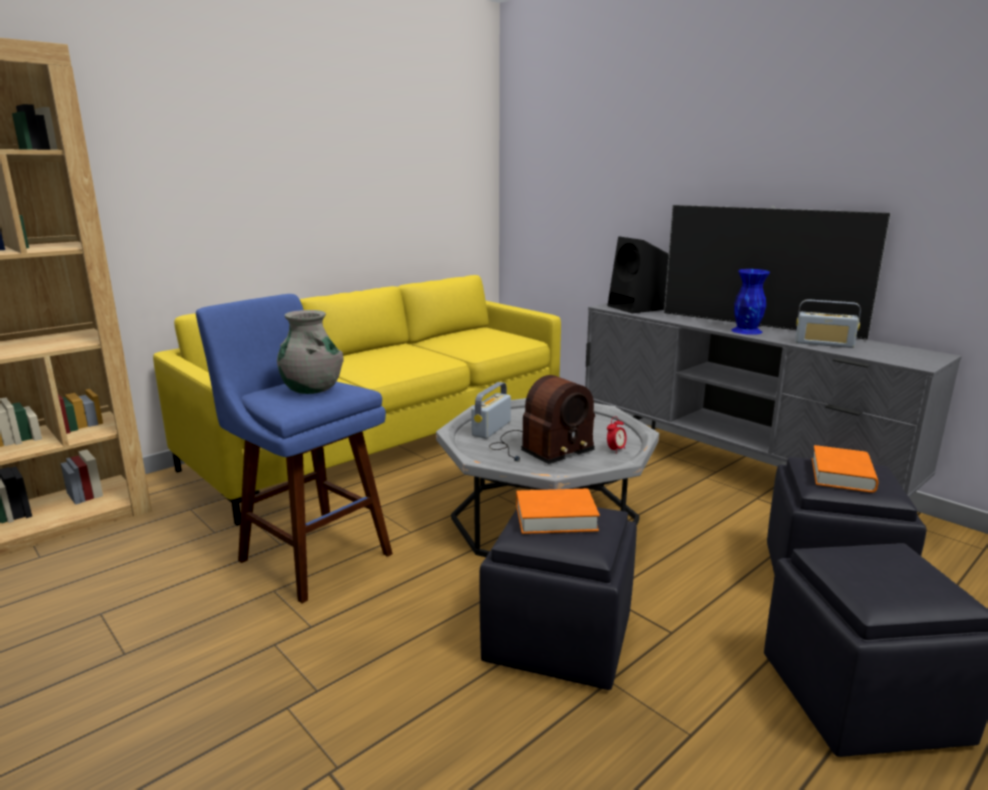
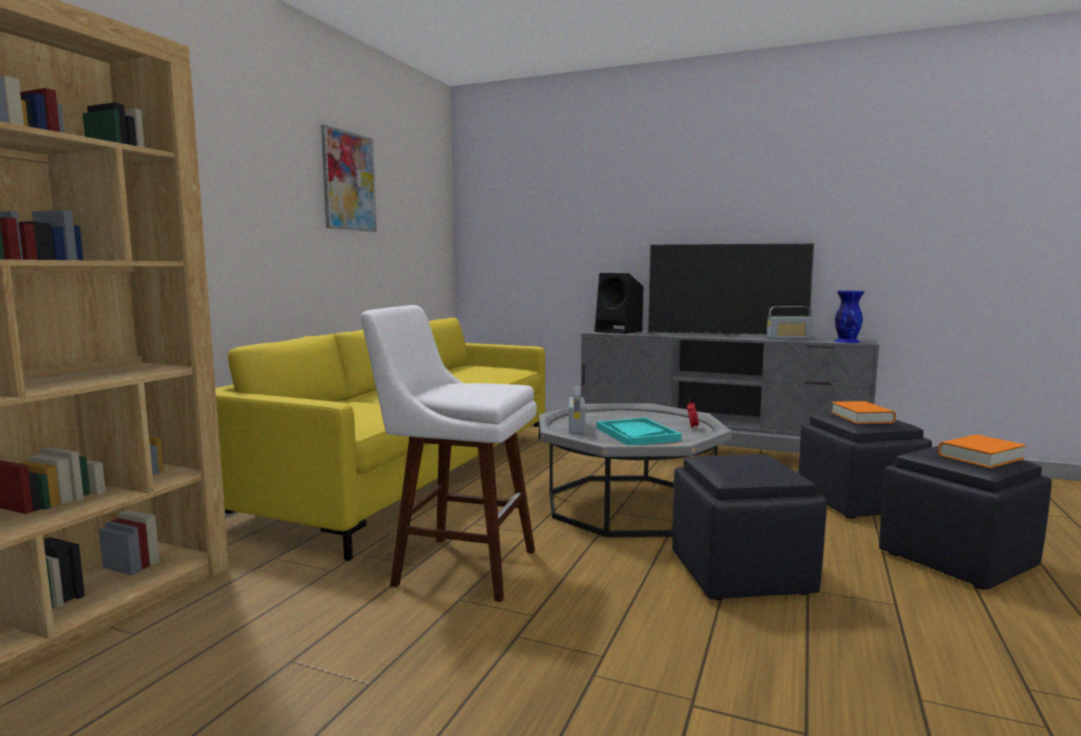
camera: 25 degrees left, 10 degrees down
(310, 553) = (457, 566): blue stool -> white stool
(312, 389) = (478, 387): grey vase -> none
(341, 136) = (348, 181): none -> picture
(539, 449) = (636, 434): radio -> turquoise tray
(555, 517) = (736, 462): orange book -> orange book (980, 457)
(746, 330) = (725, 336): blue vase -> blue vase (846, 341)

